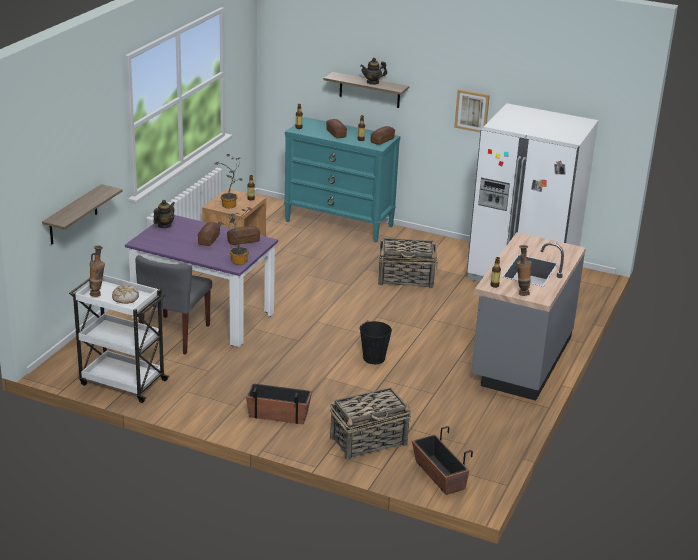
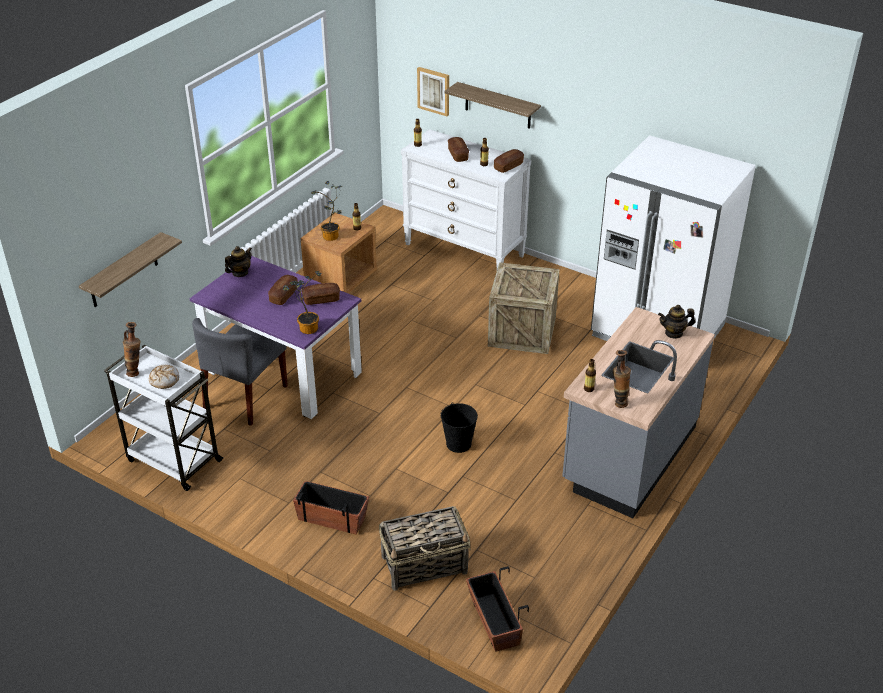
camera: 10 degrees right, 10 degrees up
(339, 223) = (464, 250): turquoise dresser -> white dresser
(373, 82) = (499, 99): teapot -> teapot (674, 333)
(406, 279) = (522, 331): basket -> crate
(472, 110) = (611, 139): picture -> picture (434, 91)

